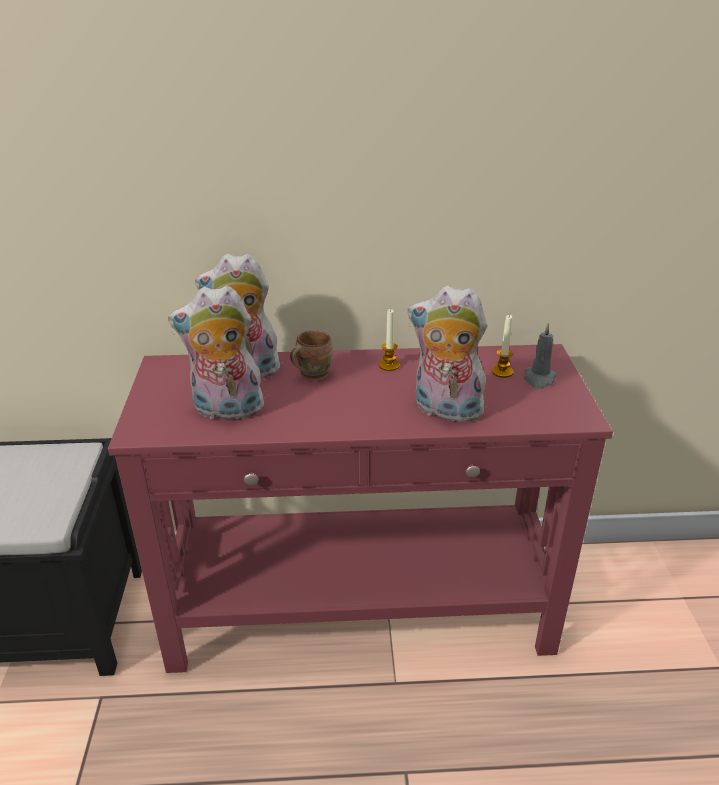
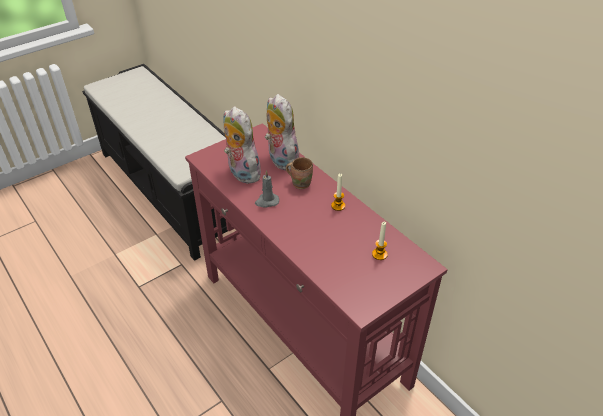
camera: 55 degrees right, 10 degrees up
(445, 411) = (313, 247): plush toy -> none
(539, 379) = (388, 274): grey candle -> grey candle (266, 201)

